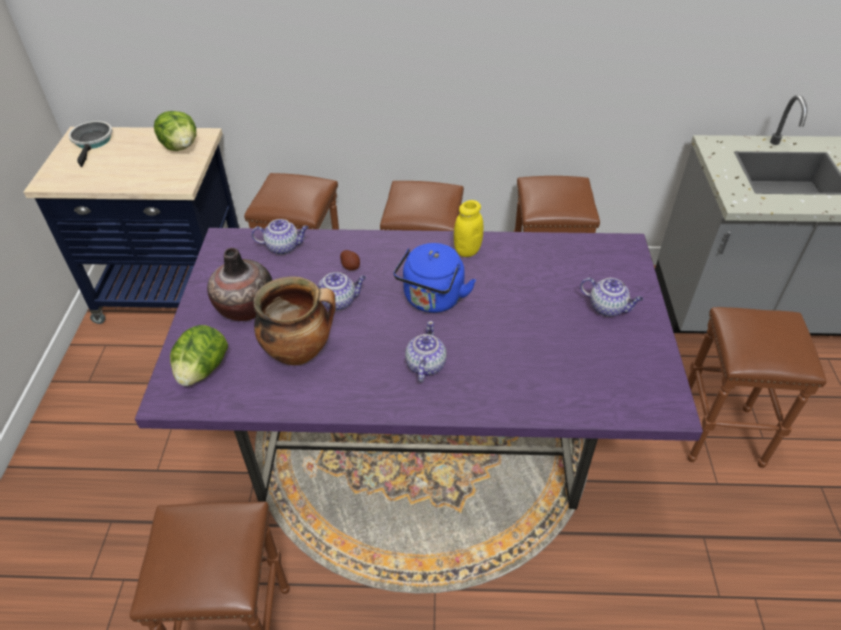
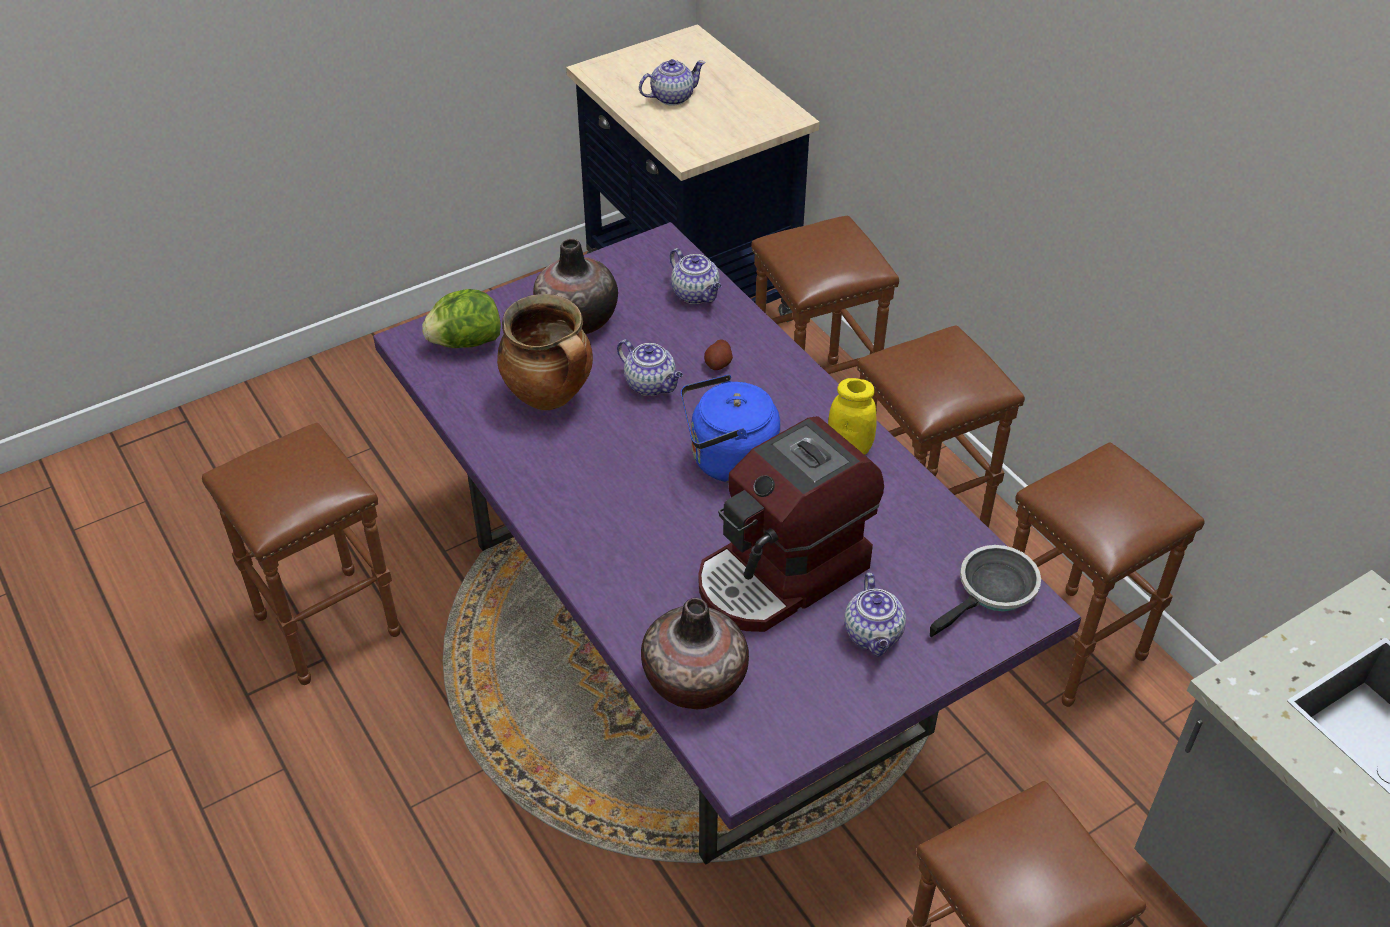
camera: 55 degrees right, 0 degrees up
(93, 142) = (689, 55): frying pan -> frying pan (993, 591)
(181, 146) = (750, 115): lettuce -> none
(425, 365) = (617, 506): teapot -> teapot (671, 97)
(538, 321) = (782, 574): none -> coffee machine
(593, 398) = (694, 682): none -> vase

